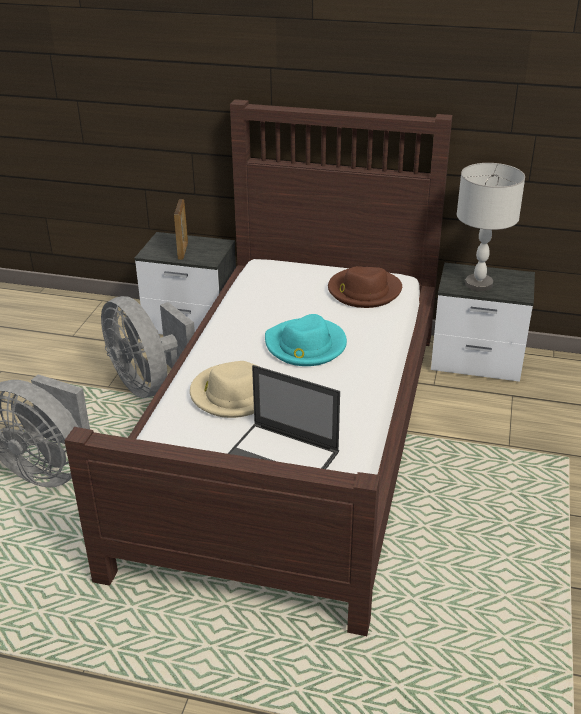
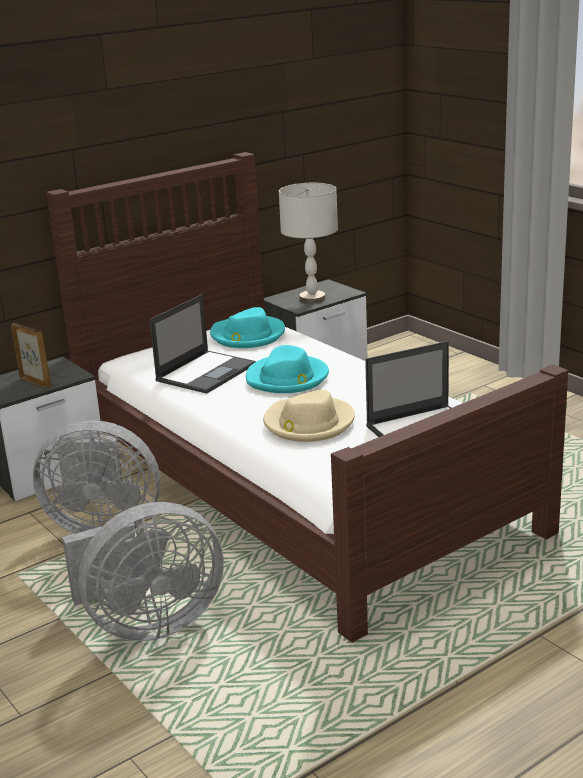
camera: 50 degrees left, 10 degrees down
(275, 306) = (206, 372): none -> laptop
(363, 291) = (247, 336): brown hat -> turquoise hat

